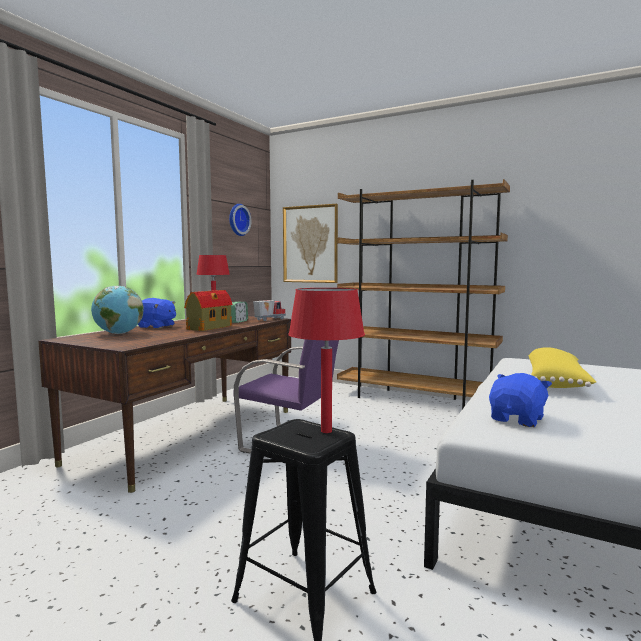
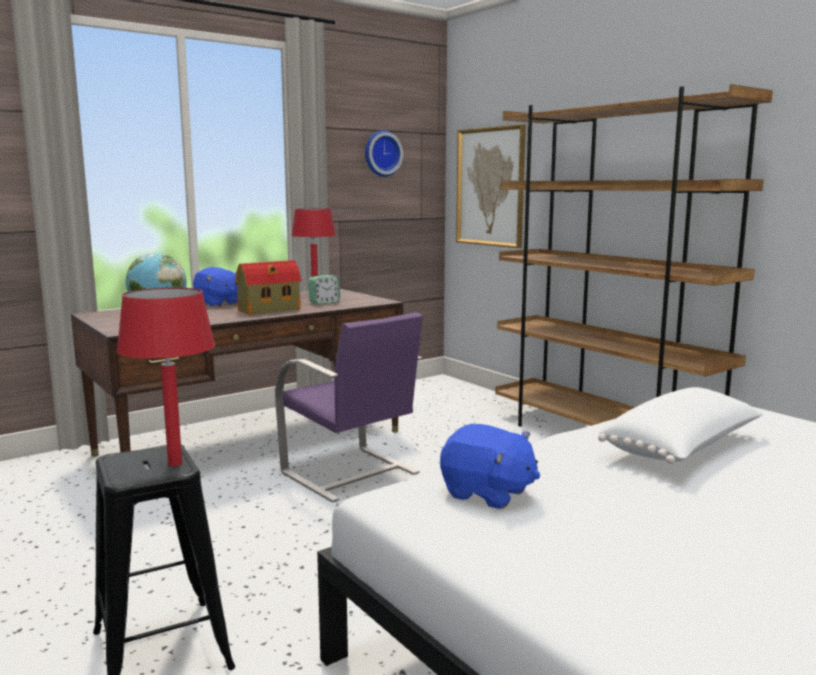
camera: 25 degrees right, 5 degrees up
(269, 319) = (370, 302): toy truck -> none
(517, 419) = (487, 493): blue plush toy -> blue plush toy turned 60 degrees clockwise
(556, 382) = (683, 448): yellow pillow -> white pillow

